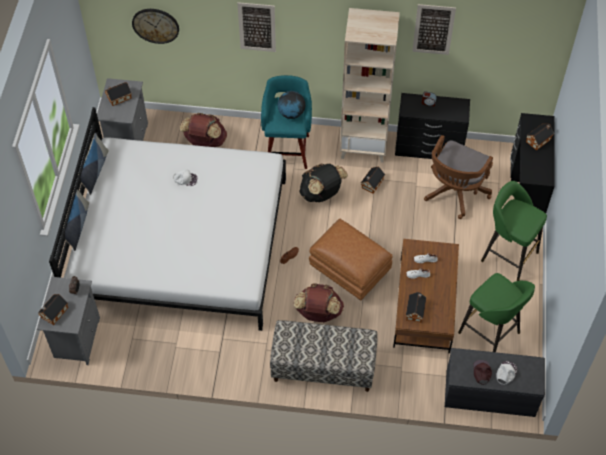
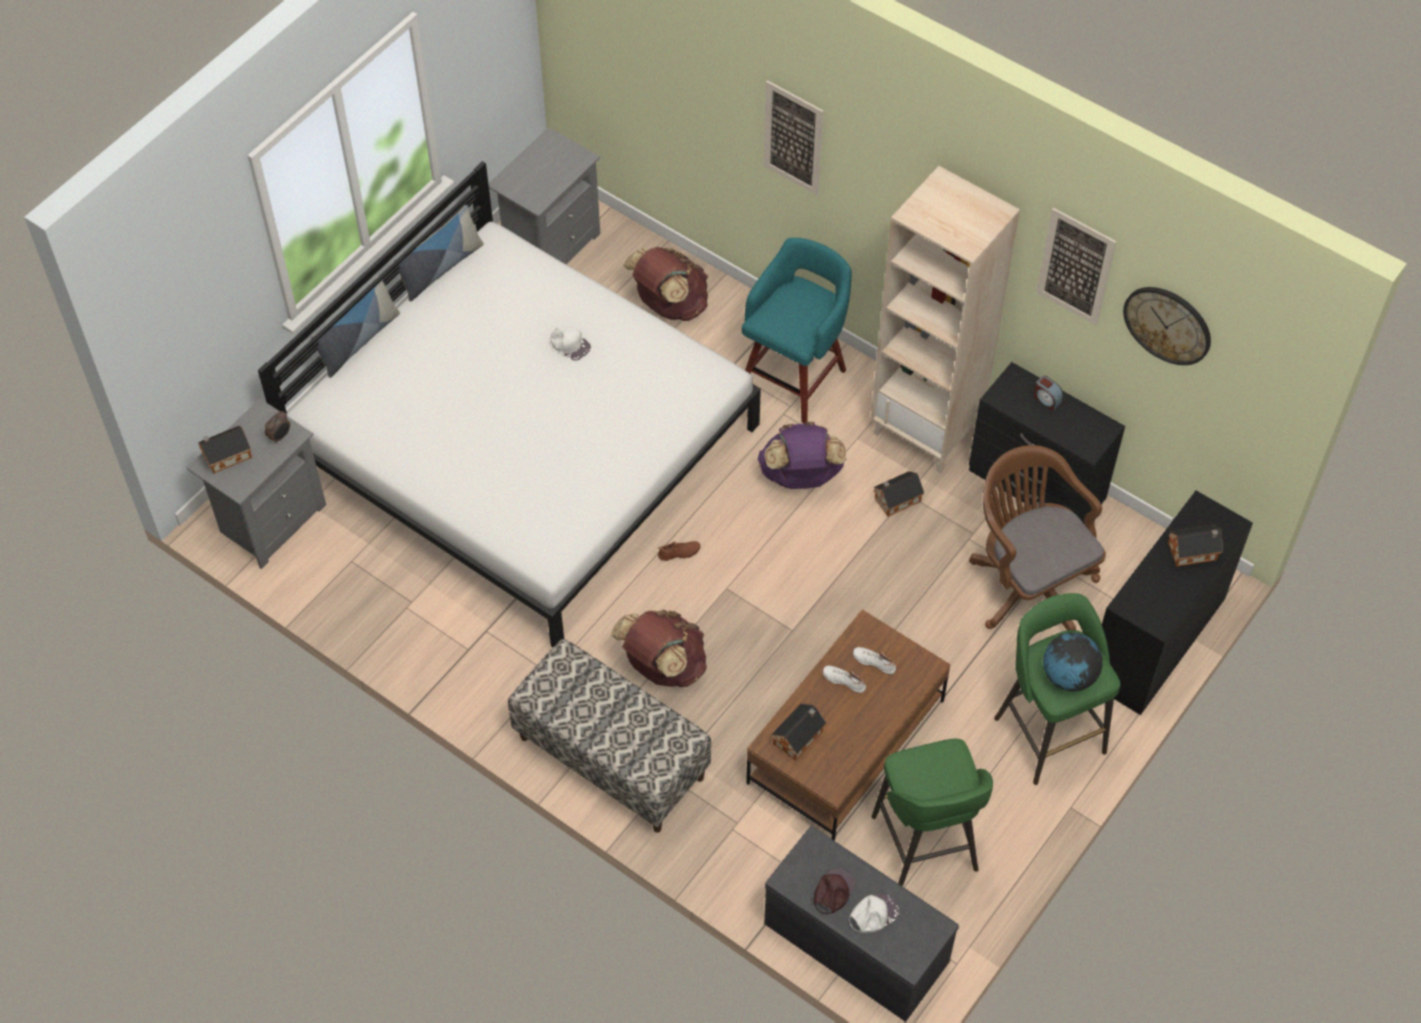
camera: 30 degrees right, 0 degrees up
(118, 97) = (544, 165): toy house -> none
(155, 25) = (640, 67): wall clock -> wall clock (1168, 324)
(291, 113) = (803, 314): globe -> globe (1068, 676)
(321, 194) = (801, 476): black backpack -> purple backpack
(349, 271) = (759, 624): brown ottoman -> none
(454, 193) = (1027, 582): brown office chair -> brown office chair turned 90 degrees clockwise

